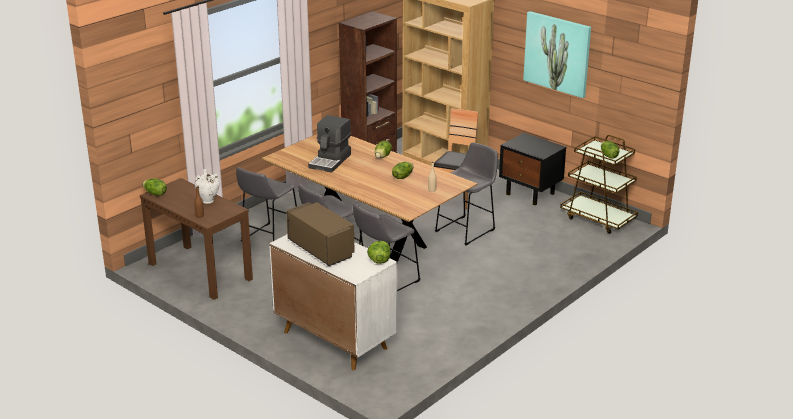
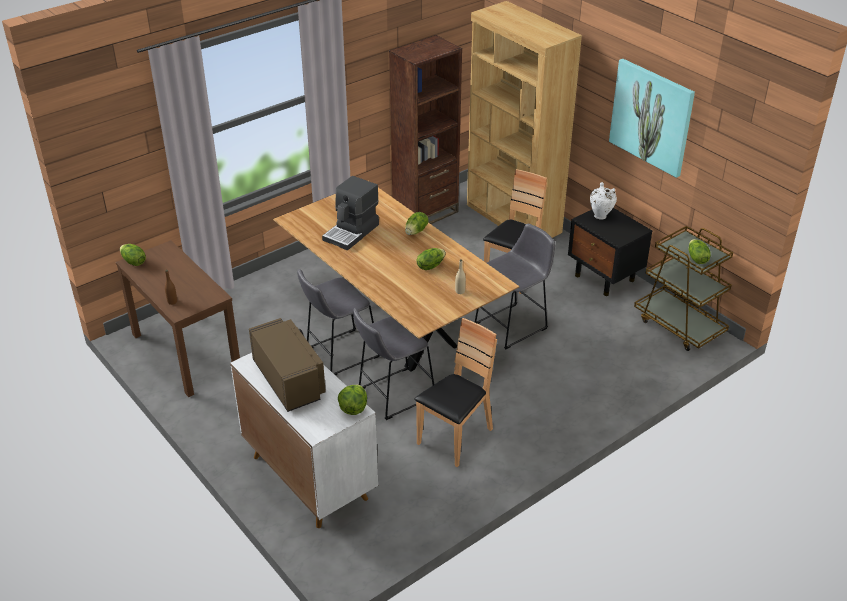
camera: 10 degrees right, 10 degrees up
(208, 201) = (190, 279): white vase -> white vase (600, 216)
(269, 239) = (278, 313): grey stool -> none
(444, 304) = (455, 438): none -> brown chair

